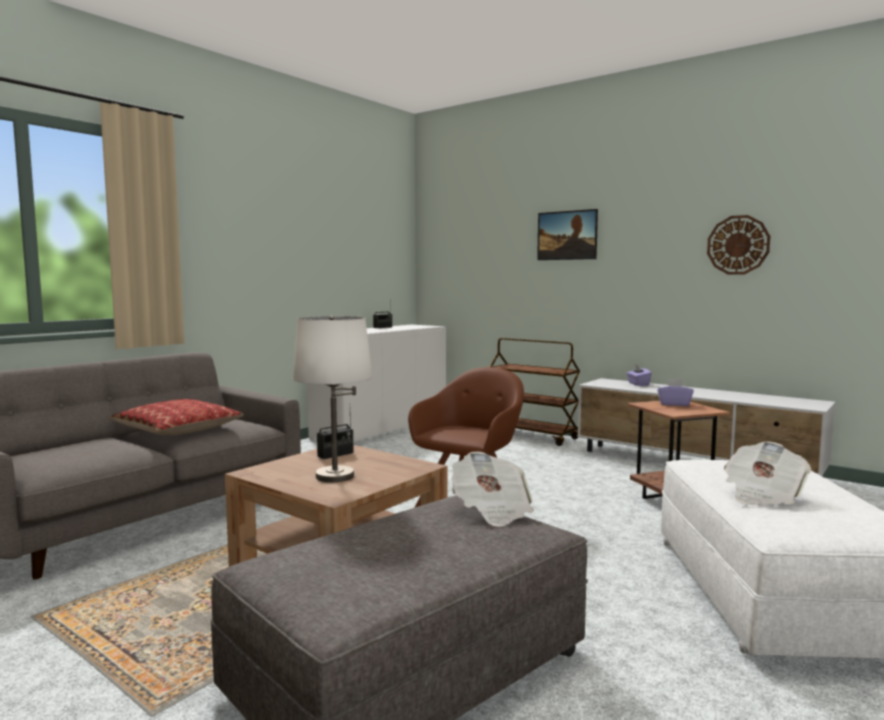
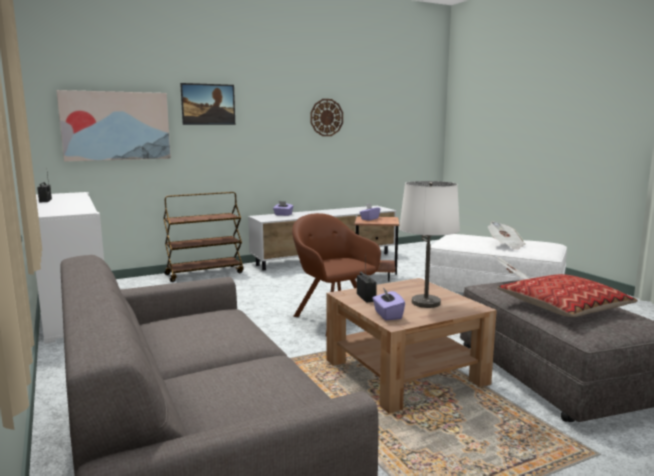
camera: 65 degrees left, 5 degrees up
(178, 430) = (203, 340): pillow -> pillow (563, 307)
(277, 467) = (387, 315): none -> purple tissue box
(479, 263) = (116, 126): none -> picture

